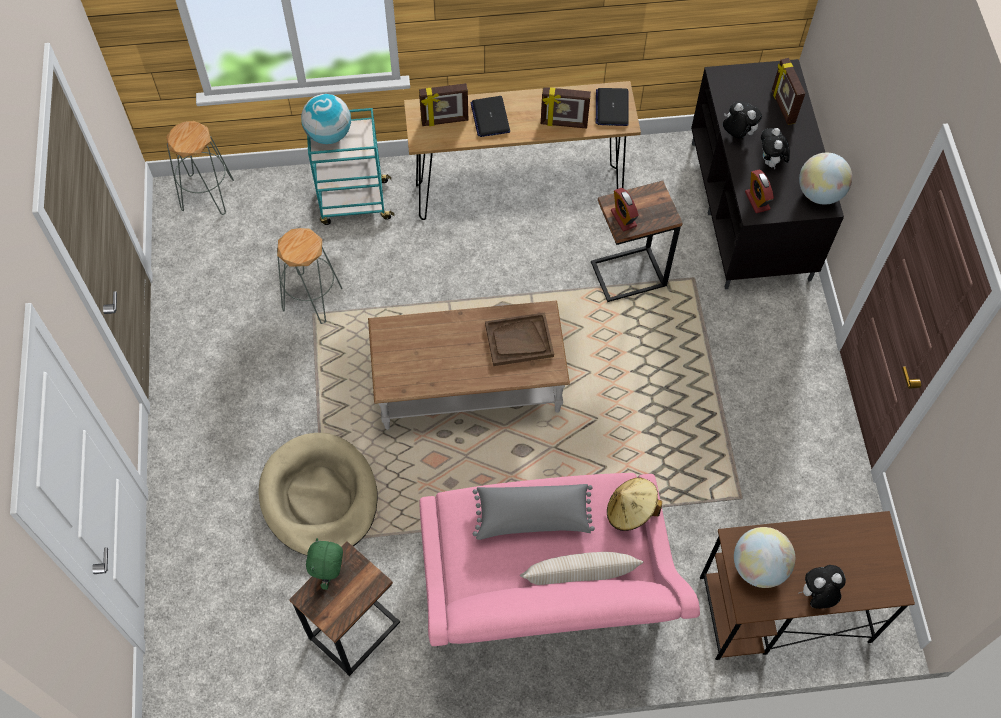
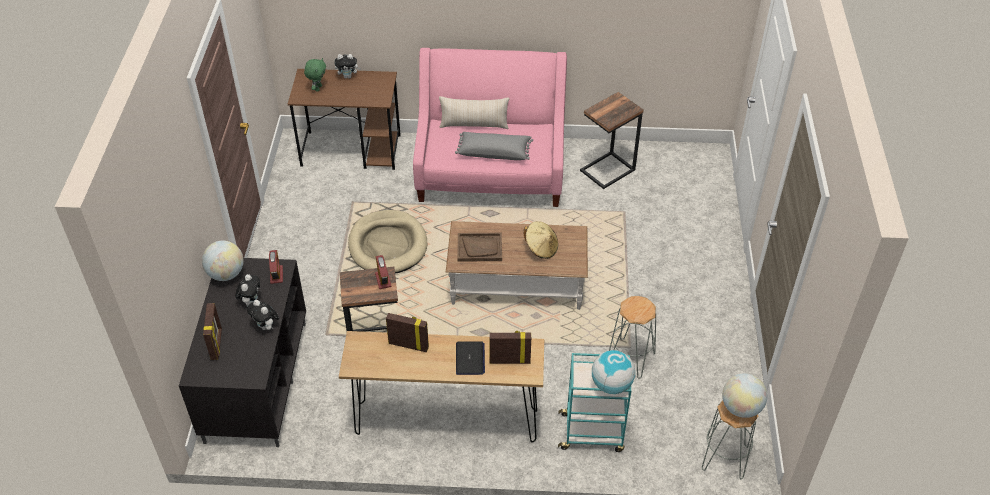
camera: 170 degrees left, 15 degrees down
(319, 497) = (627, 234): beige dog bed -> beige dog bed (388, 245)
(329, 574) = (619, 116): green plush toy -> green plush toy (318, 88)
(612, 107) = (363, 354): laptop -> none
(630, 511) = (433, 148): beige hat -> beige hat (541, 248)
(758, 567) = (374, 90): globe -> globe (741, 408)

